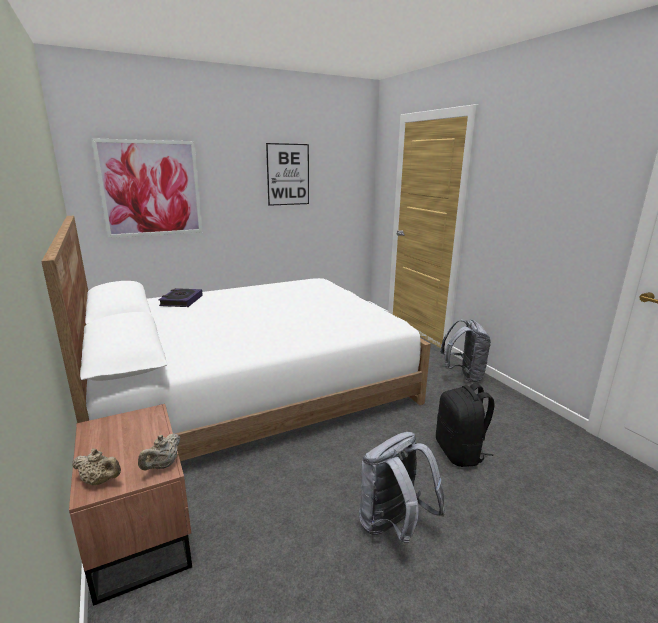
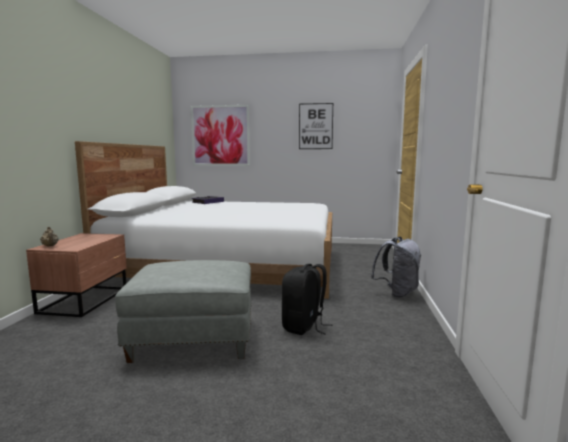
camera: 35 degrees right, 10 degrees down
(163, 465) = (77, 247): beige teapot -> none
(393, 526) = (192, 340): grey backpack -> grey ottoman

